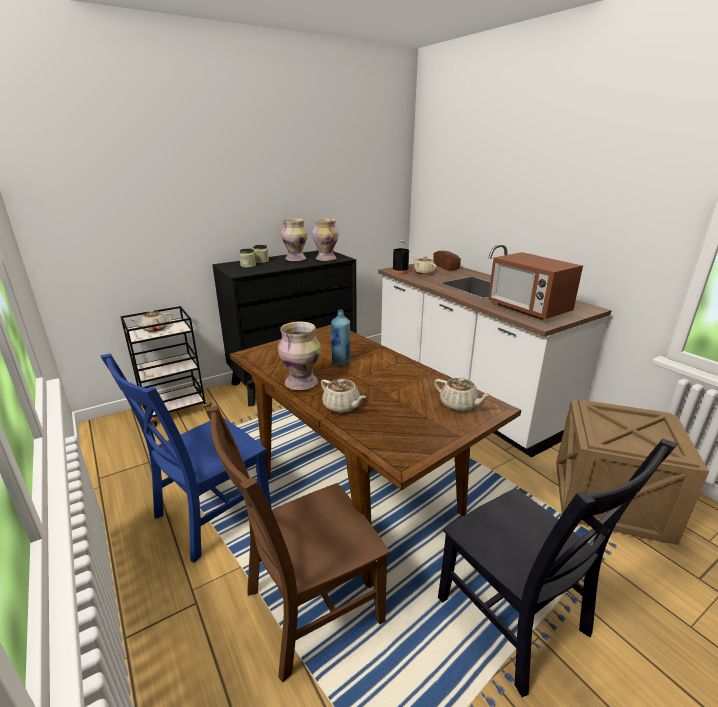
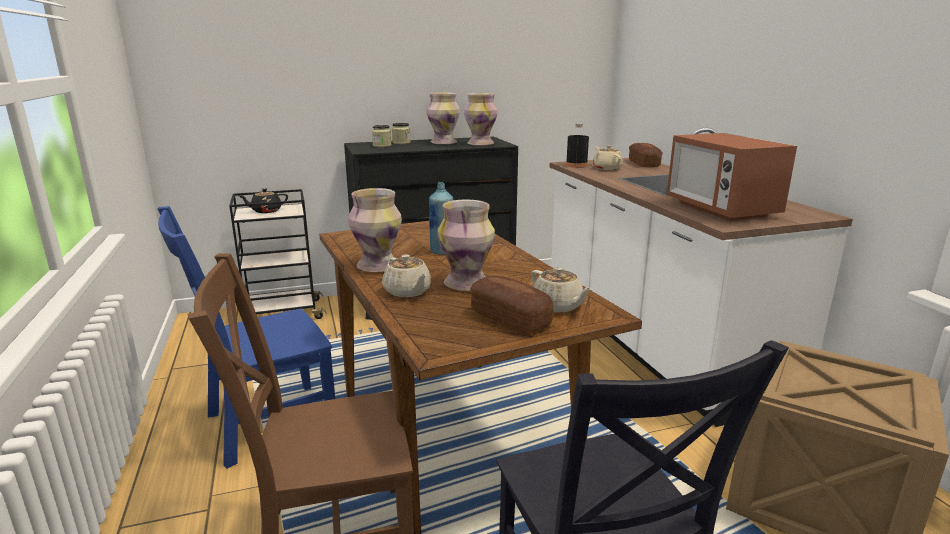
camera: 15 degrees right, 5 degrees down
(154, 329) = (266, 211): beige teapot -> black teapot
(381, 392) = (467, 283): none -> vase
(434, 422) = (510, 319): none -> bread

